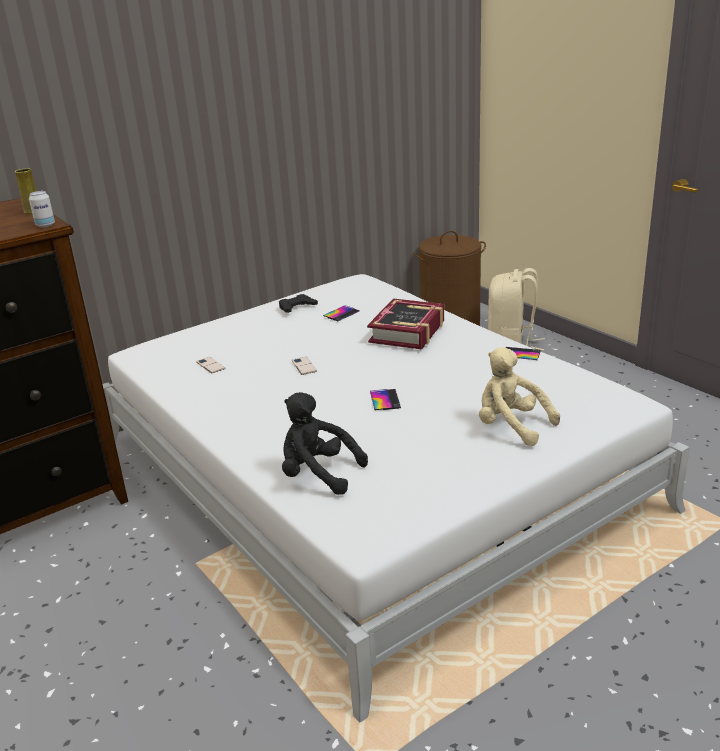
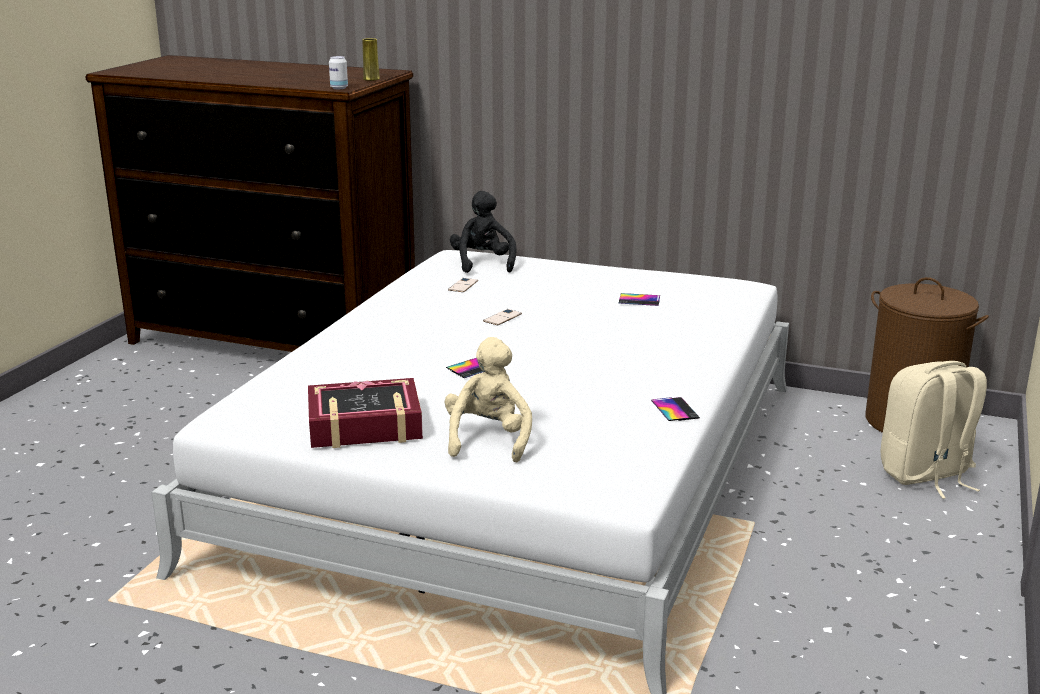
camera: 55 degrees right, 5 degrees down
(297, 307) = (626, 279): black game controller -> none
(318, 474) = (312, 378): black plush toy -> black plush toy (483, 263)
(408, 332) = (643, 340): book -> book (364, 425)

